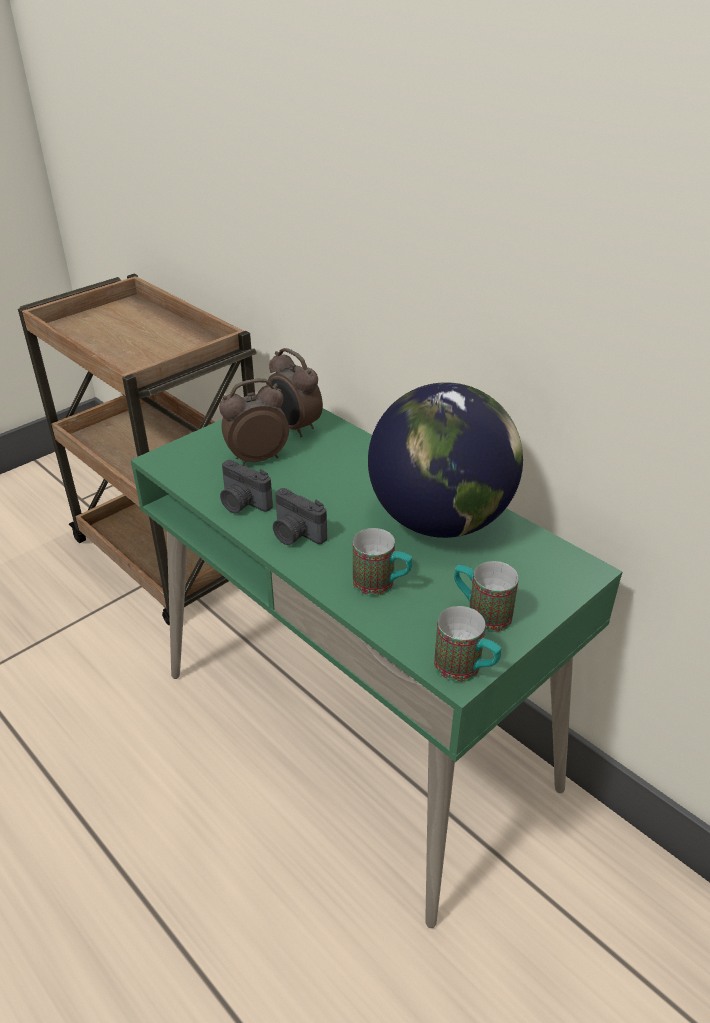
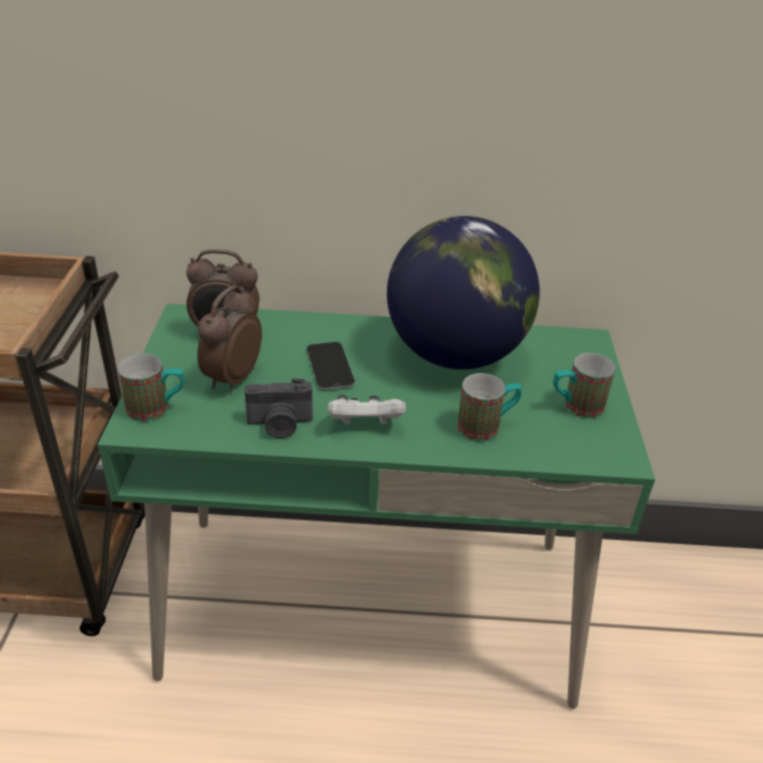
camera: 45 degrees left, 0 degrees up
(295, 534) = (365, 425): camera -> white game controller
(331, 482) = (330, 367): none -> phone
(466, 670) = (622, 452): mug -> mug (157, 409)

